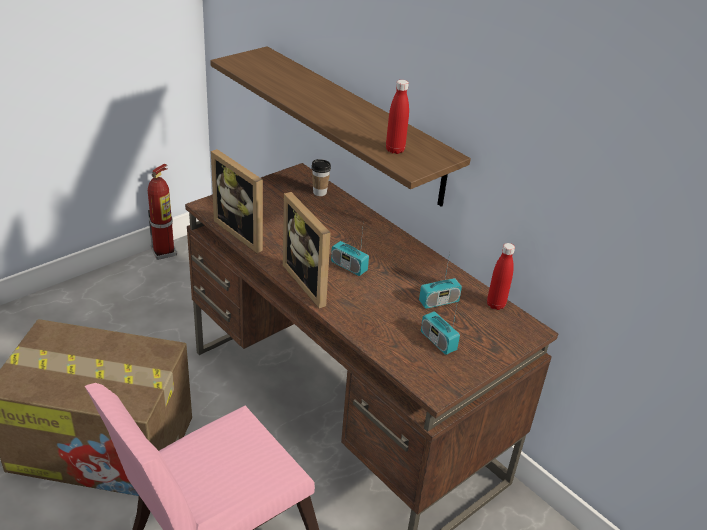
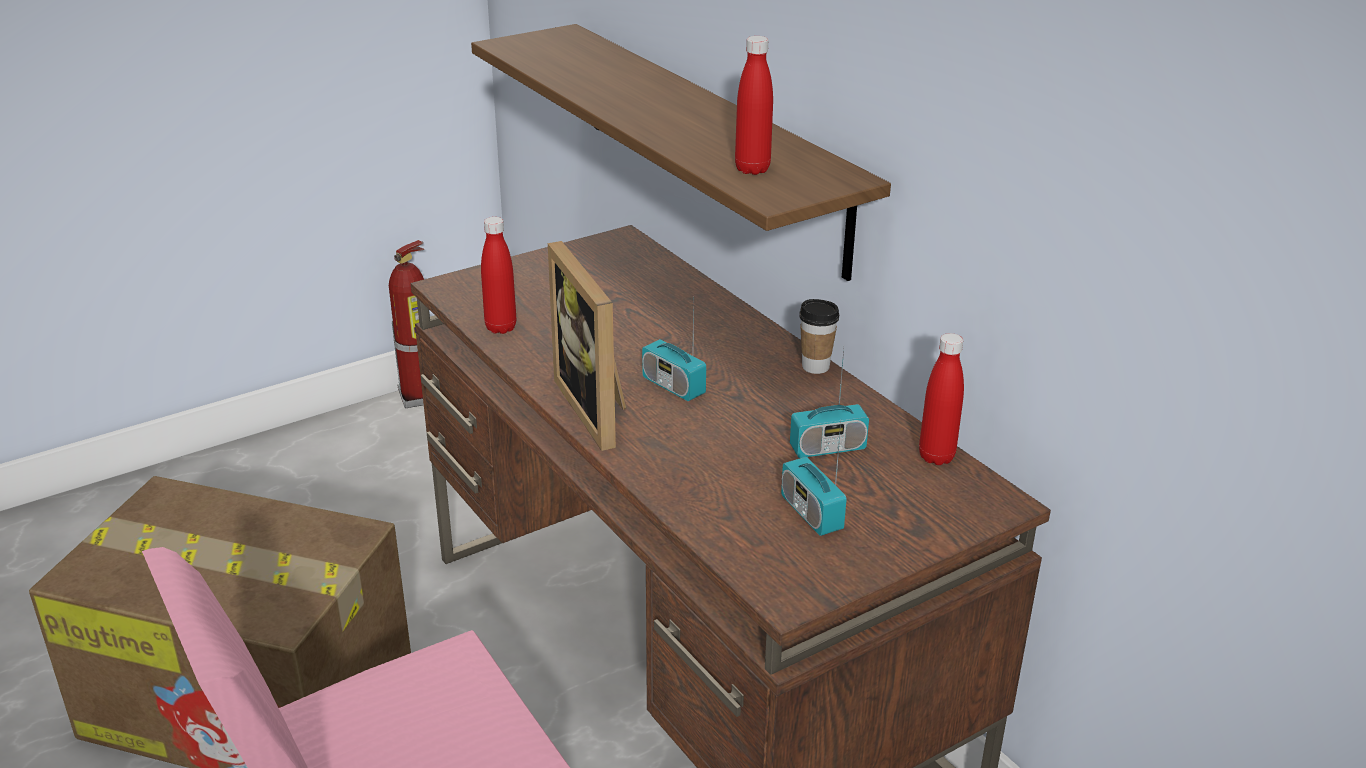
camera: 10 degrees right, 5 degrees down
(244, 232) = (501, 328): picture frame -> red bottle
(319, 192) = (650, 270): cup -> cup (815, 366)

